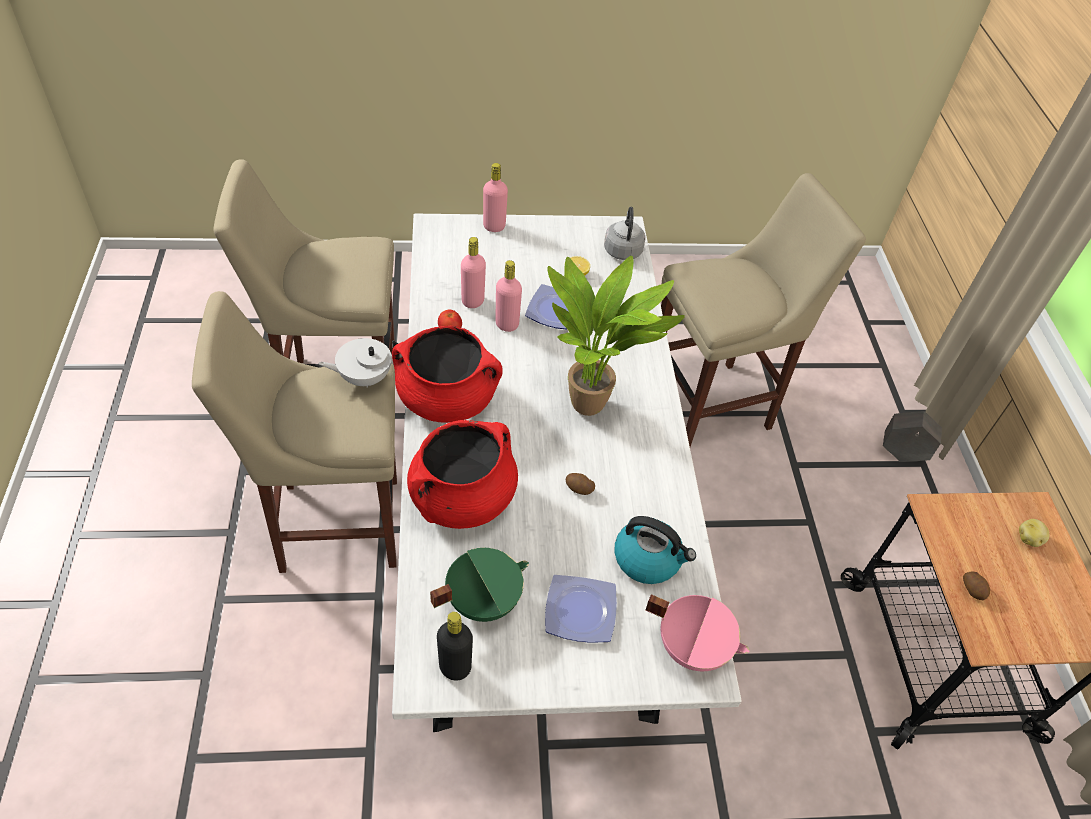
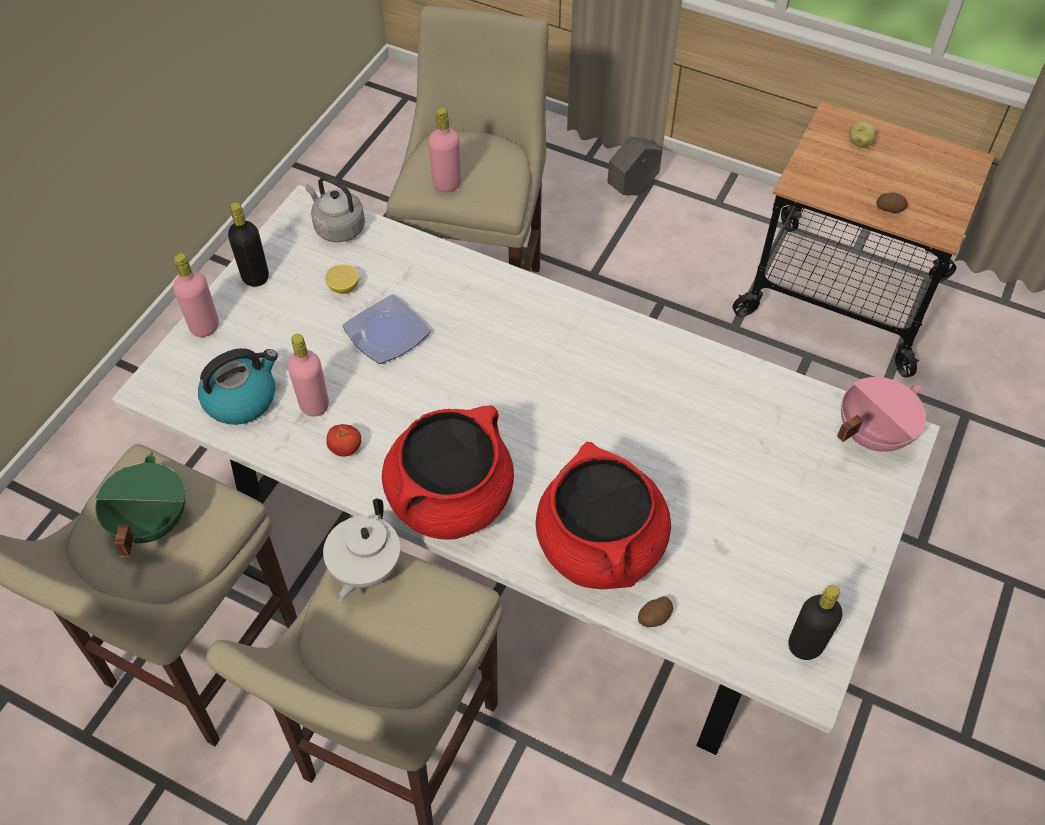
camera: 55 degrees left, 5 degrees up
(482, 600) = (737, 584): green cooking pot -> green cooking pot (149, 522)
(507, 324) = (375, 388): pink bottle -> pink bottle (447, 184)
(550, 230) = (255, 277): none -> black bottle
(578, 489) = (646, 433): potato -> potato (655, 617)
(579, 612) = (792, 506): plate -> none
(593, 404) = (542, 366): potted plant -> none
(648, 559) = (760, 418): kettle -> kettle (241, 398)

